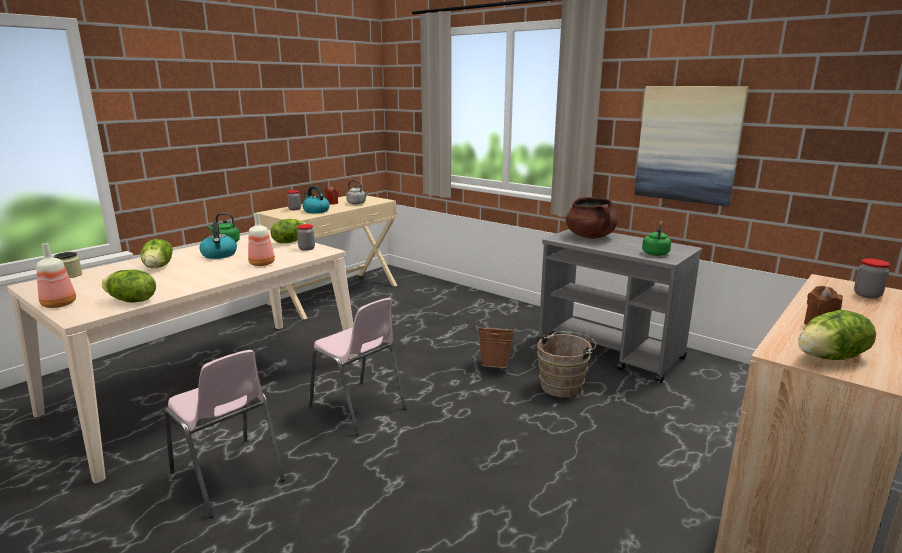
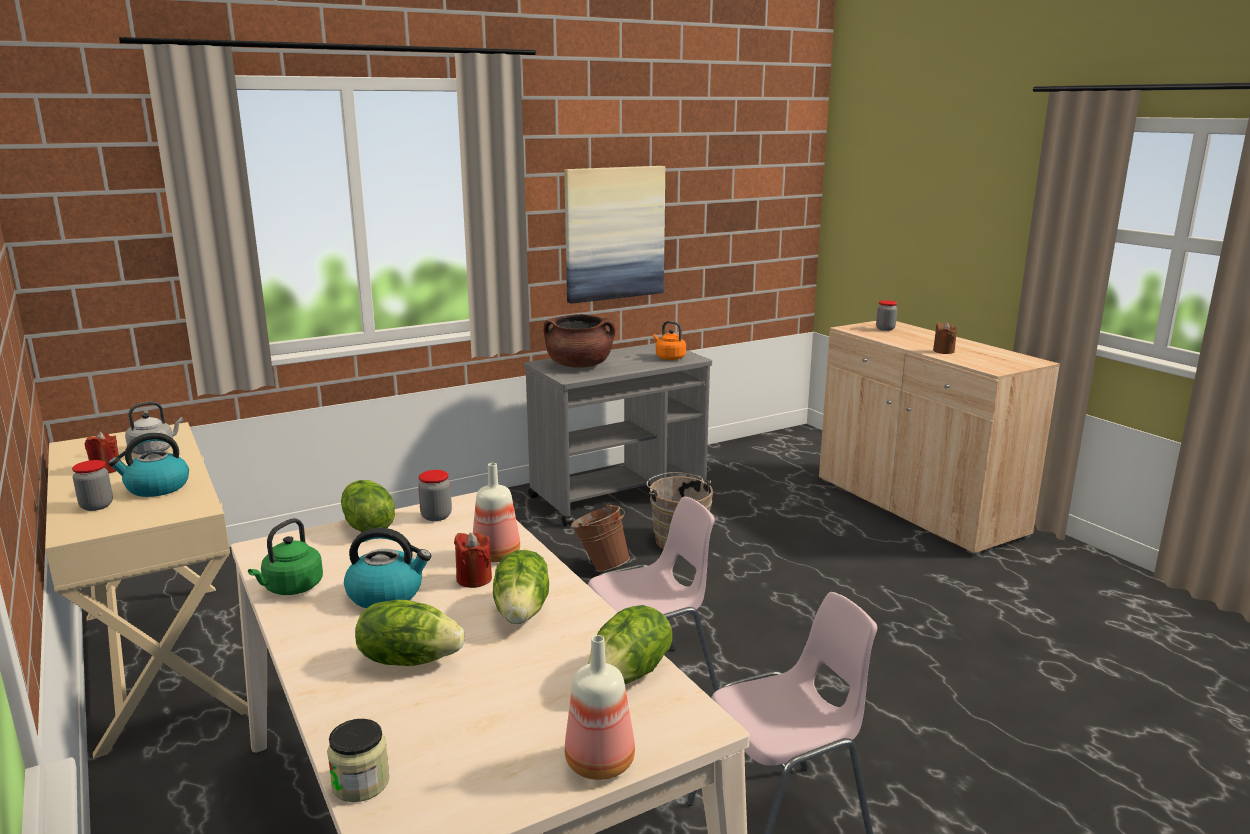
camera: 70 degrees left, 0 degrees up
(235, 264) = (474, 579): none -> red candle
(655, 253) = (669, 358): green kettle -> orange kettle
(831, 357) = (1001, 362): lettuce -> lettuce (523, 612)

